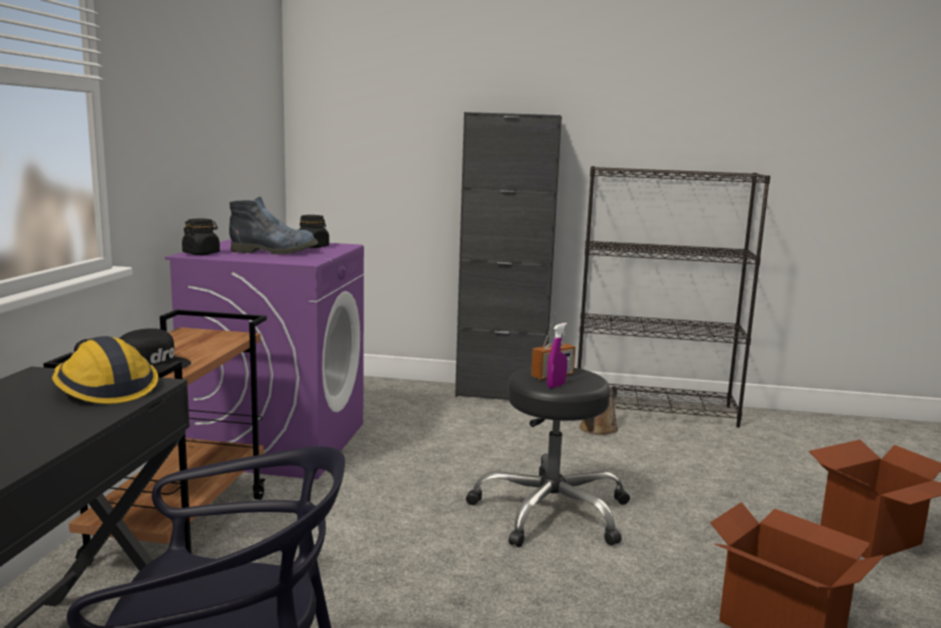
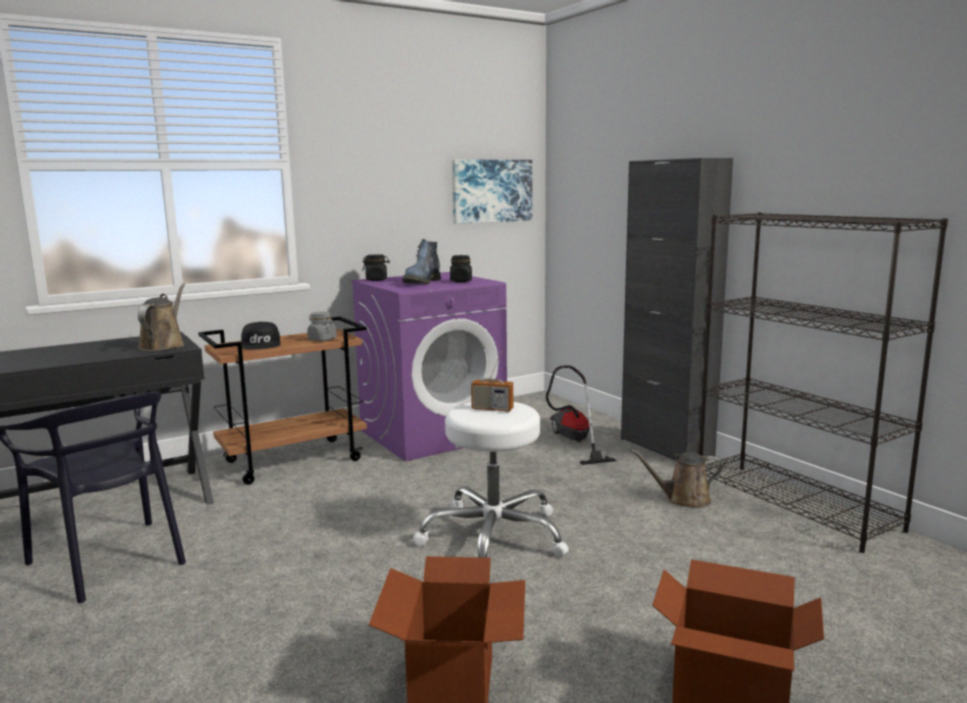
camera: 50 degrees right, 0 degrees up
(104, 388) = (163, 345): hard hat -> brown watering can
(214, 342) = (322, 339): none -> grey jar
(255, 135) = (491, 191): none -> picture
(276, 252) = (422, 282): boot -> boot turned 60 degrees clockwise
(426, 410) = (573, 442): none -> vacuum cleaner
(551, 511) = (493, 537): black stool -> white stool
(556, 385) = (470, 415): purple spray bottle -> none

